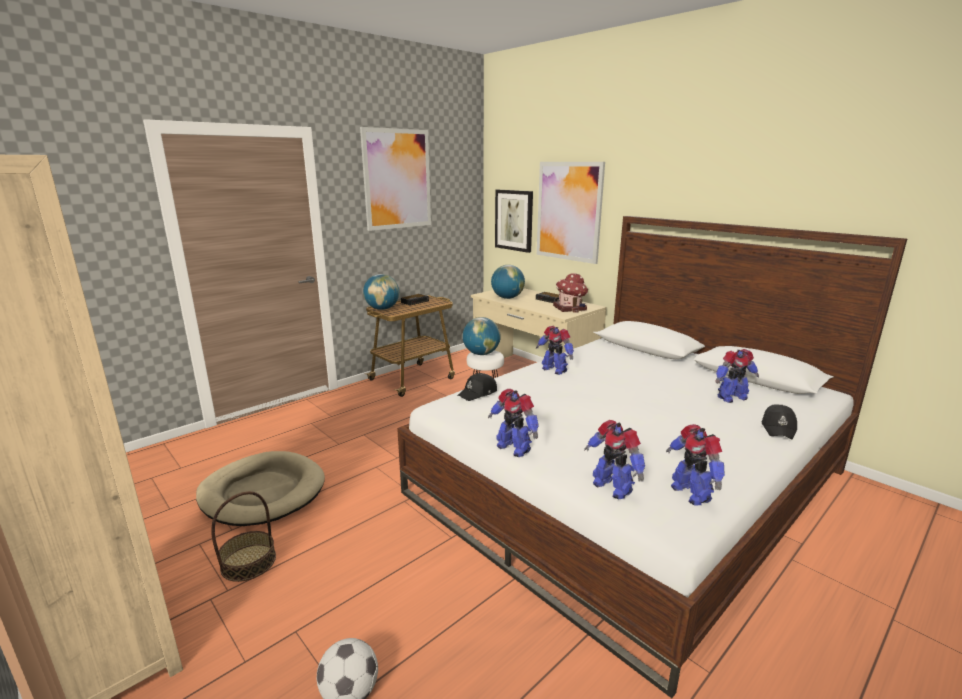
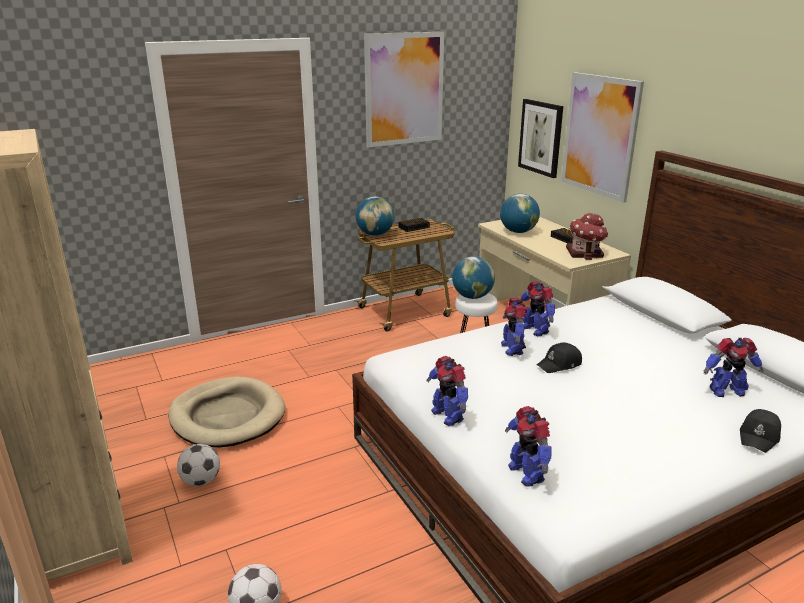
camera: 15 degrees right, 5 degrees up
(248, 562) = (201, 481): basket -> football
(478, 393) = (438, 348): black cap -> black cap (559, 364)
(691, 493) = (606, 493): toy robot -> toy robot (512, 348)

